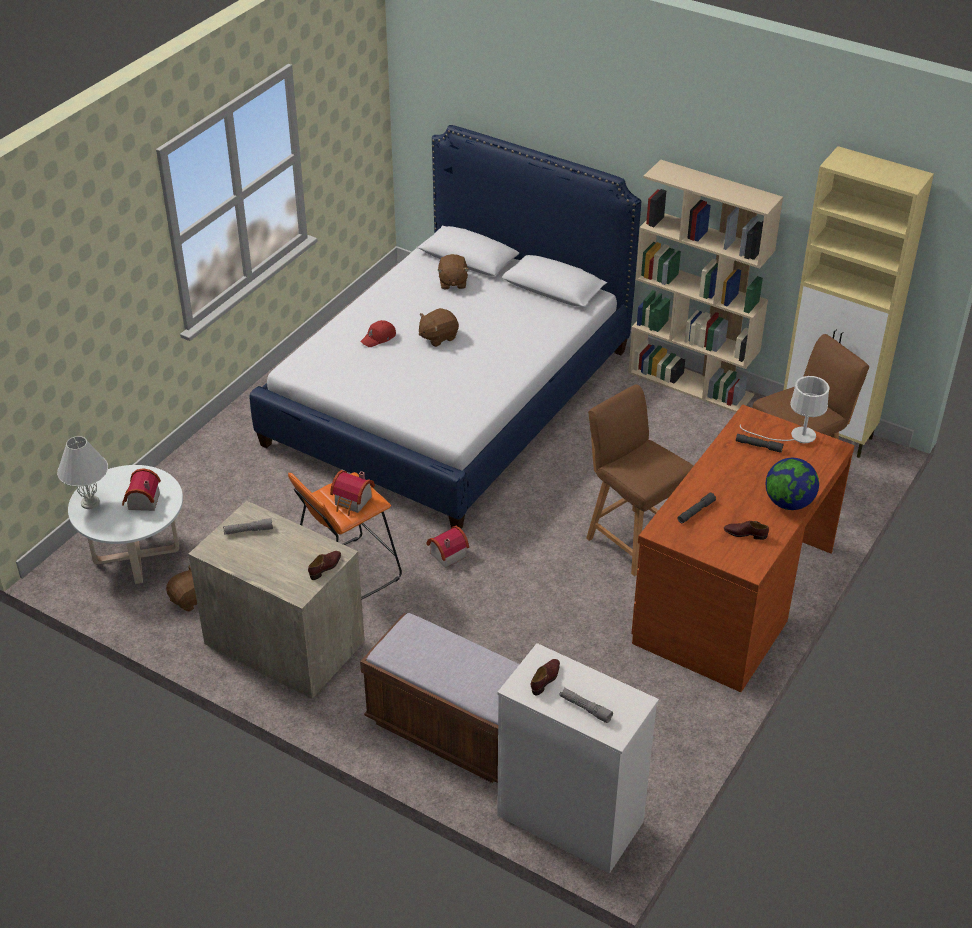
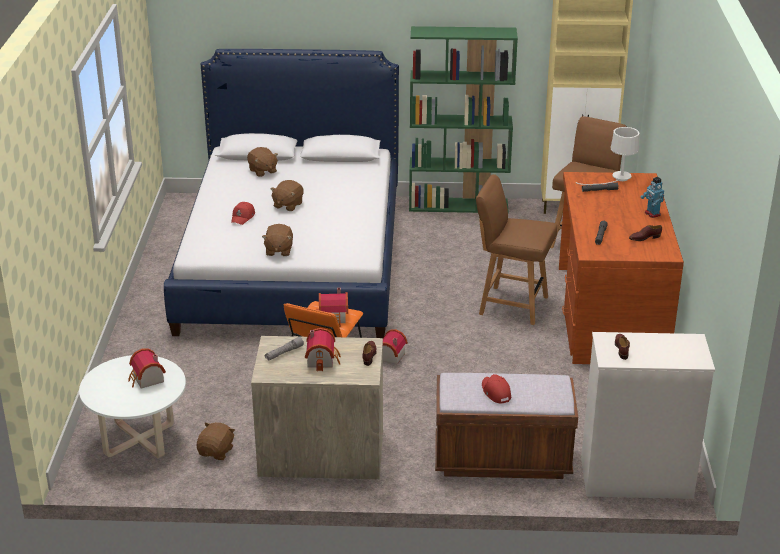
camera: 30 degrees left, 10 degrees down
(90, 502) = (101, 394): white table lamp -> none
(276, 554) = (322, 359): none -> toy house
(378, 393) = (278, 250): none -> brown plush toy
(437, 661) = (495, 392): none -> red cap
(585, 708) = (665, 355): grey flashlight -> none
(691, 384) = (459, 205): beige bookcase -> green bookcase
(788, 503) = (652, 214): globe -> toy robot

